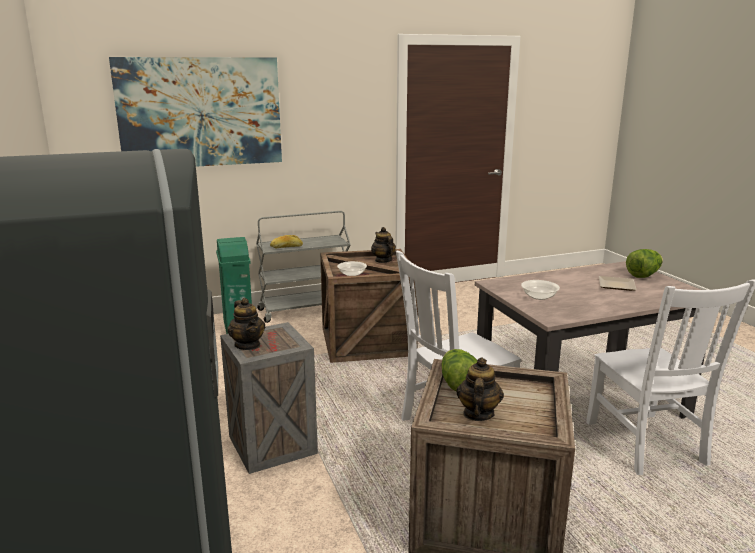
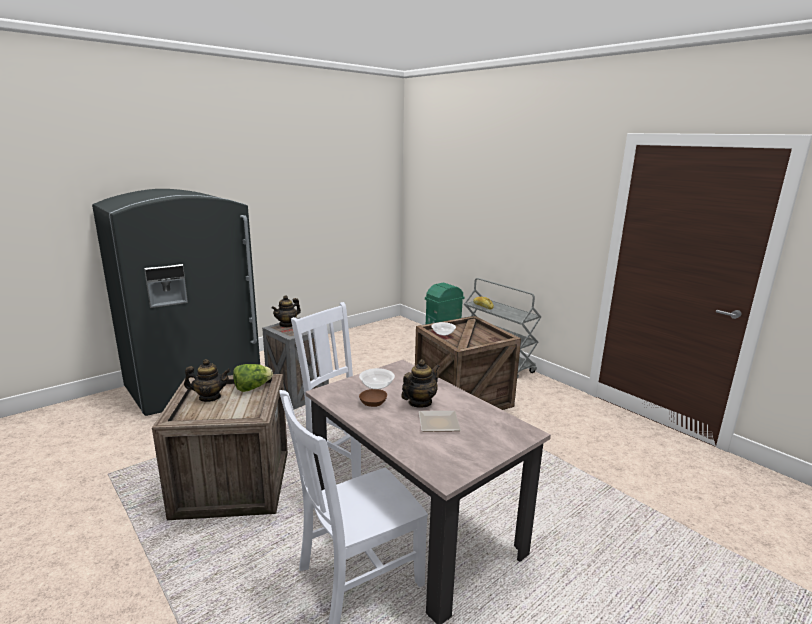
camera: 70 degrees right, 0 degrees up
(200, 112) = (467, 192): picture -> none
(383, 260) = (489, 339): teapot -> teapot (420, 403)
(577, 302) = (373, 402): none -> brown bowl
(643, 275) = (494, 442): lettuce -> none

